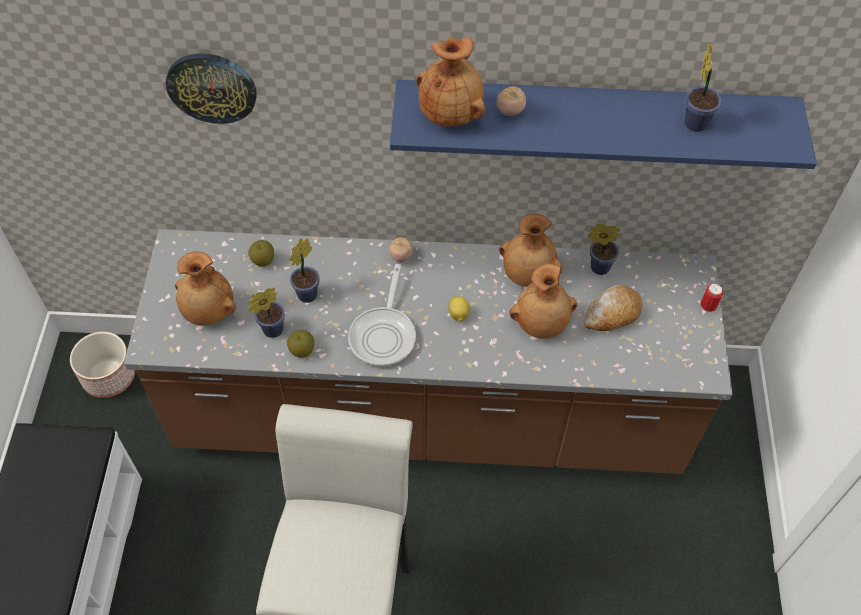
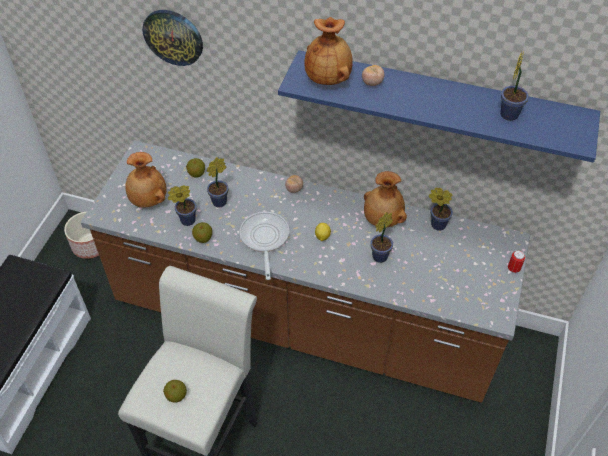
camera: 15 degrees right, 5 degrees down
(330, 572) = (176, 396): none -> apple
(384, 334) = (264, 239): frying pan -> frying pan turned 150 degrees clockwise
(541, 324) = (381, 255): brown vase -> potted plant
(611, 314) = (437, 259): bread -> none

